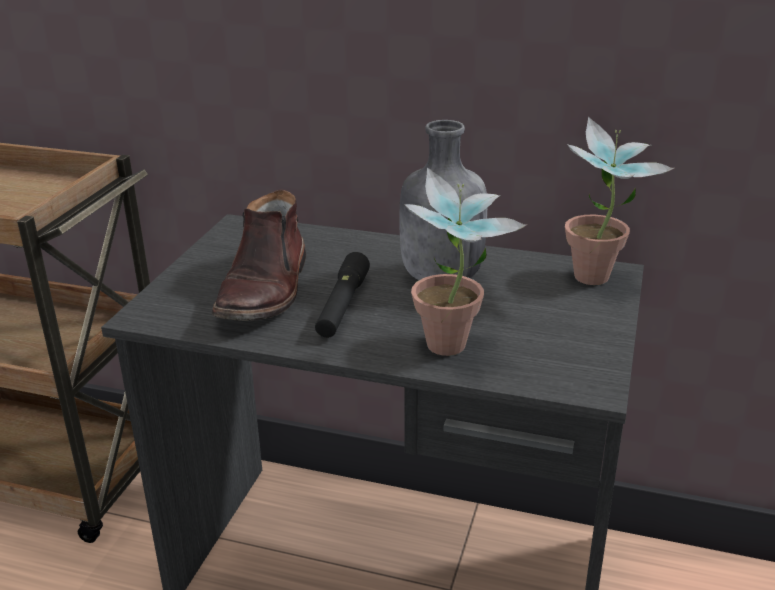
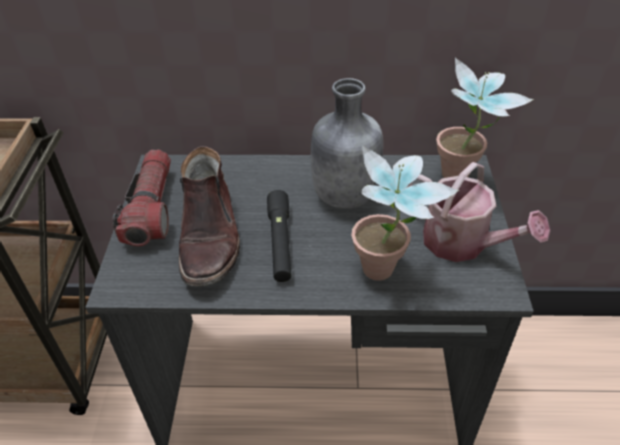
camera: 15 degrees left, 15 degrees up
(214, 258) = (151, 208): none -> flashlight
(566, 339) = (463, 244): none -> watering can

